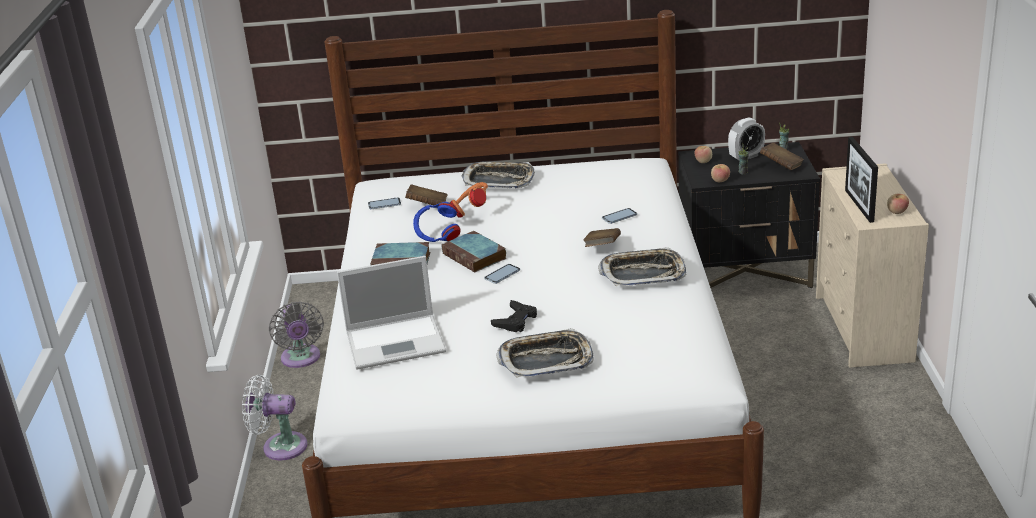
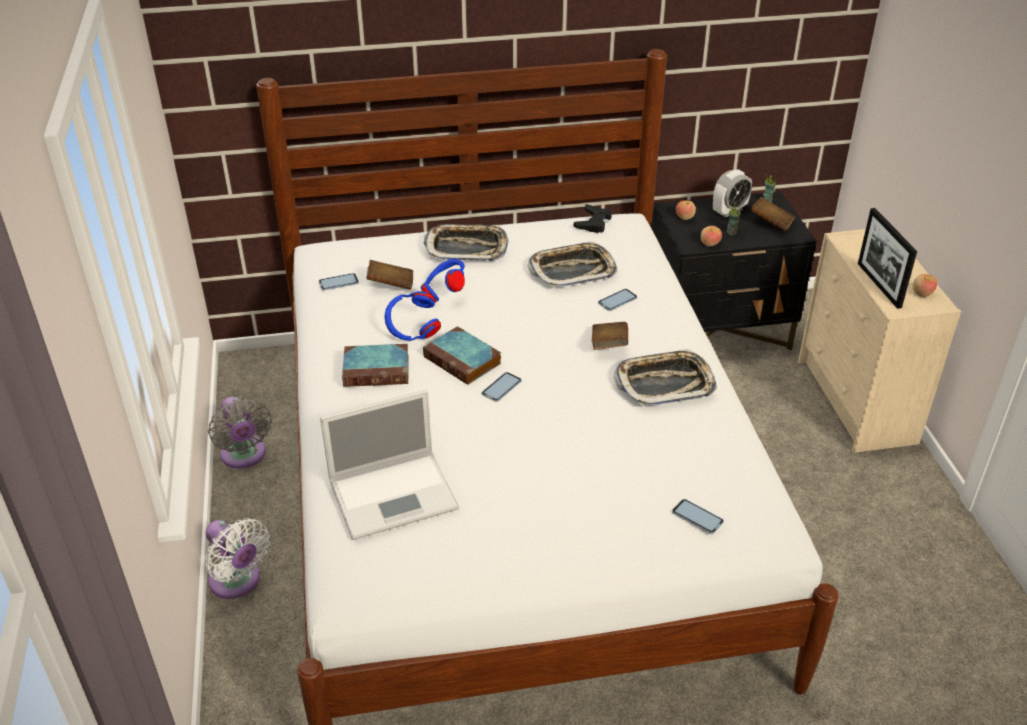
camera: 10 degrees left, 10 degrees up
(280, 446) = (238, 582): white fan -> white fan turned 135 degrees counterclockwise
(471, 211) = (444, 293): orange headphones -> blue headphones
(516, 321) = (533, 458): black game controller -> black game controller (593, 223)
(546, 360) = (582, 518): tray -> tray (572, 270)
(643, 362) = (697, 517): none -> phone

